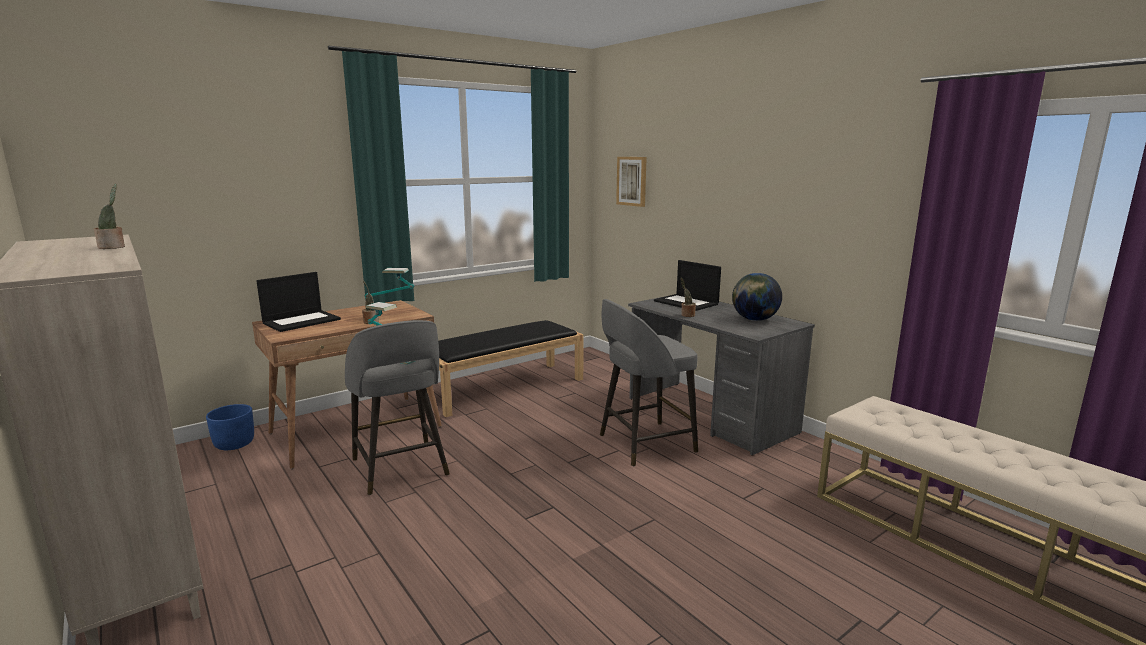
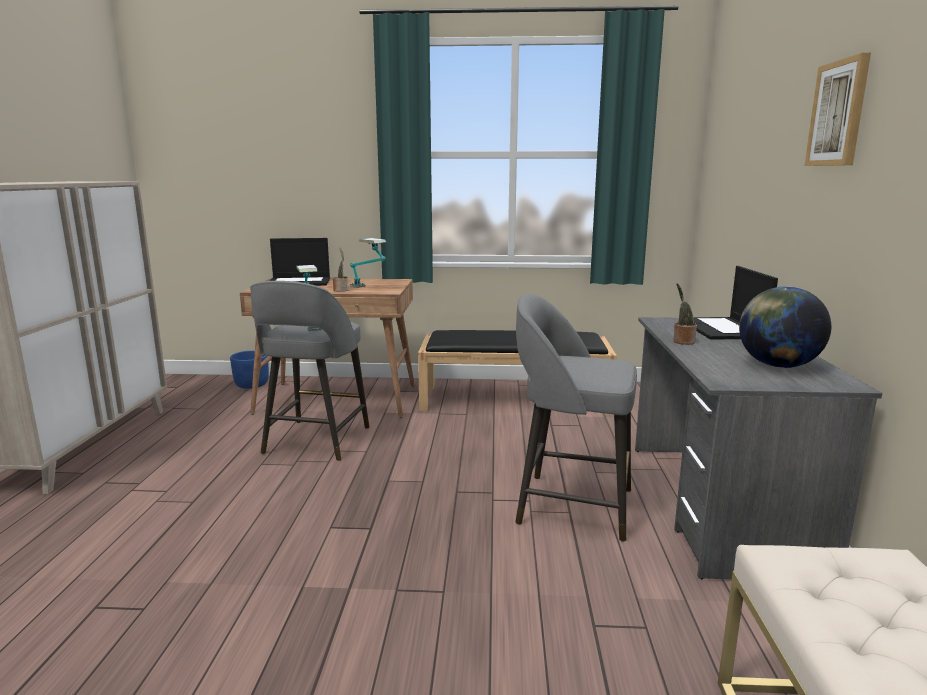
camera: 40 degrees right, 0 degrees up
(113, 247) = (73, 182): potted plant -> none
(632, 181) = (730, 154): picture -> picture (838, 114)

